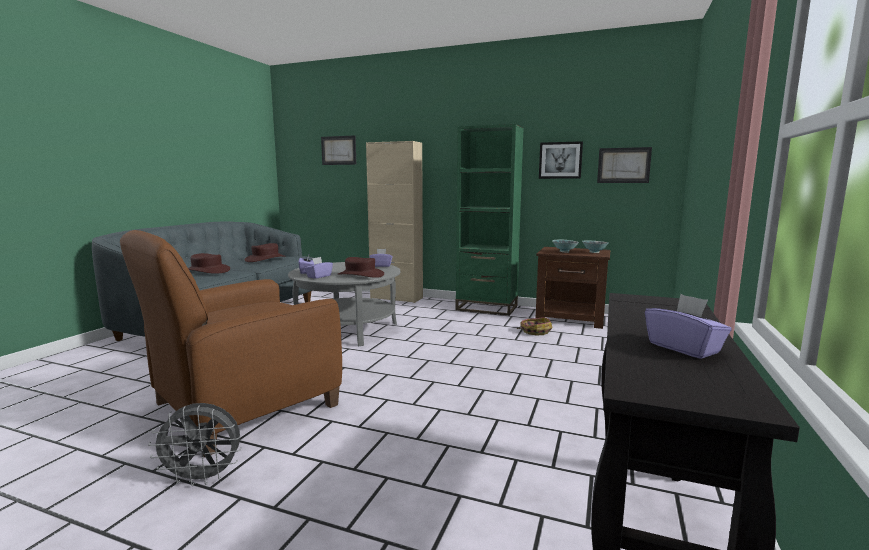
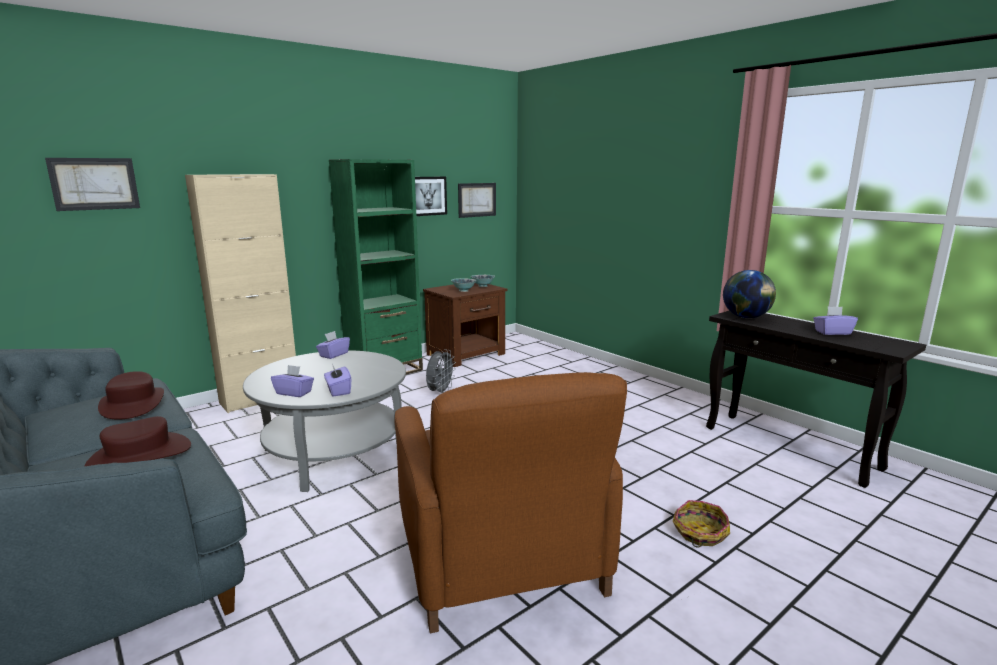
camera: 60 degrees left, 5 degrees up
(203, 478) = (652, 598): grey fan -> grey fan (440, 392)
(360, 275) = (370, 371): brown hat -> none
(535, 331) = (477, 375): basket -> basket (699, 533)
(648, 304) = (746, 317): none -> globe

